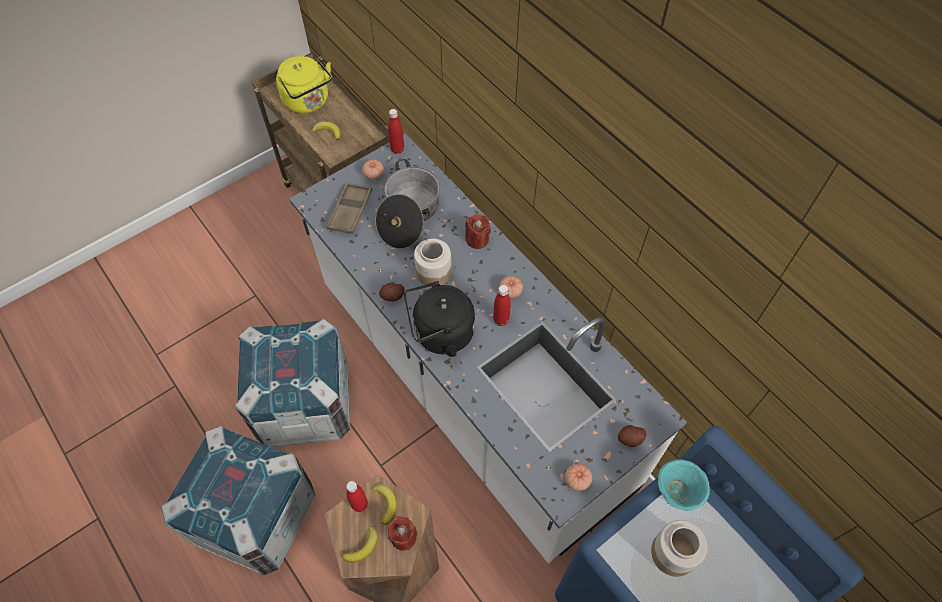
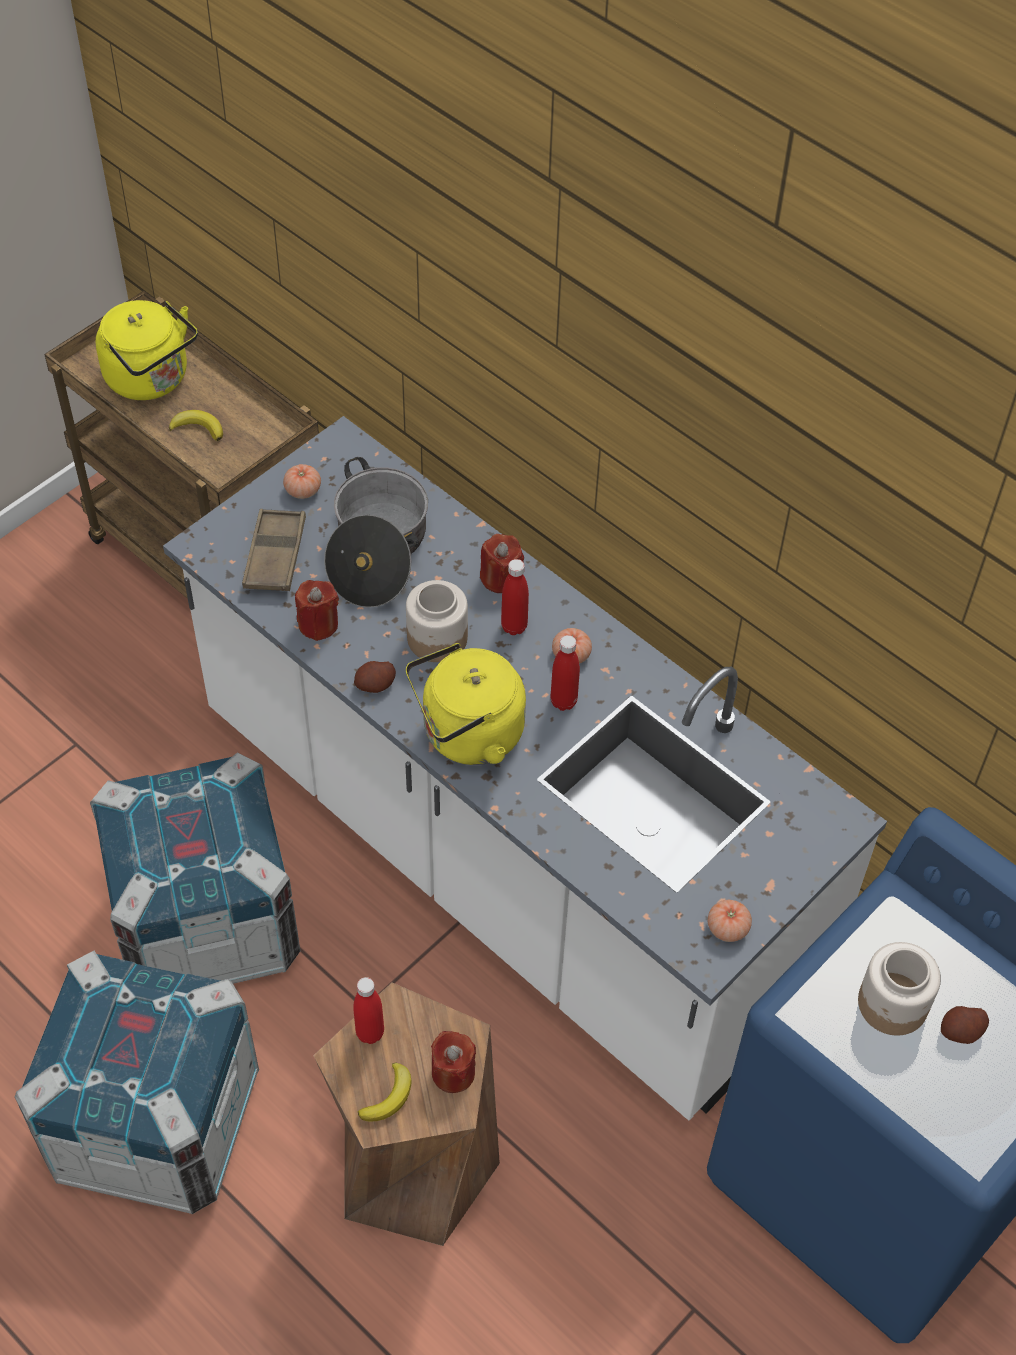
camera: 10 degrees left, 5 degrees down
(367, 255) = (318, 624): none -> red candle
(386, 503) = (414, 1025): banana -> none
(397, 149) = (335, 444): red bottle -> red bottle (514, 626)
(440, 334) = (467, 735): black kettle -> yellow kettle
(630, 439) = (801, 857): potato -> potato (961, 1031)
(677, 491) = (885, 916): turquoise bowl -> none

